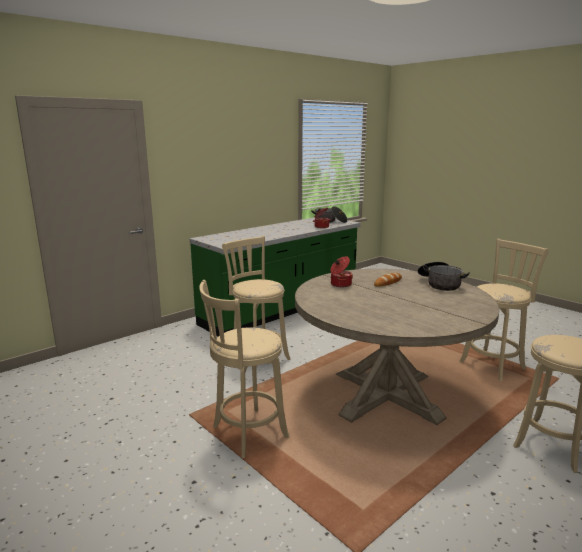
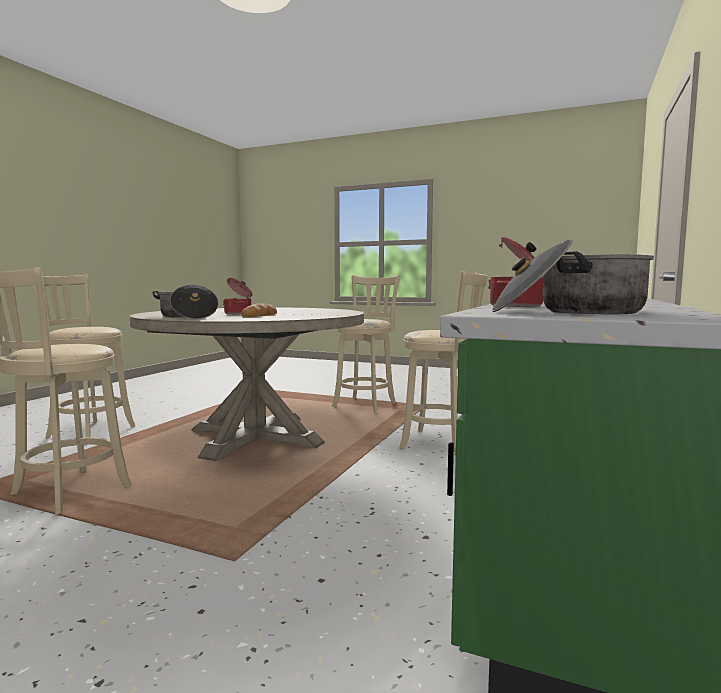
camera: 155 degrees right, 10 degrees down
(340, 284) = (318, 313): cooking pot -> cooking pot (239, 313)

